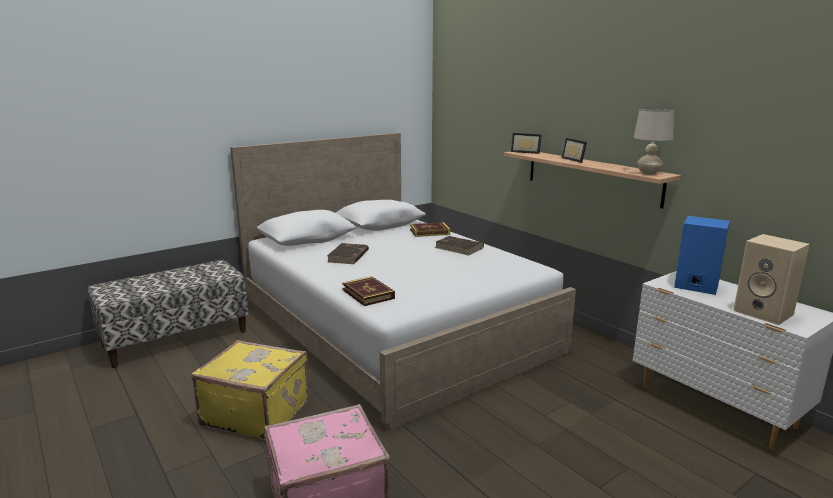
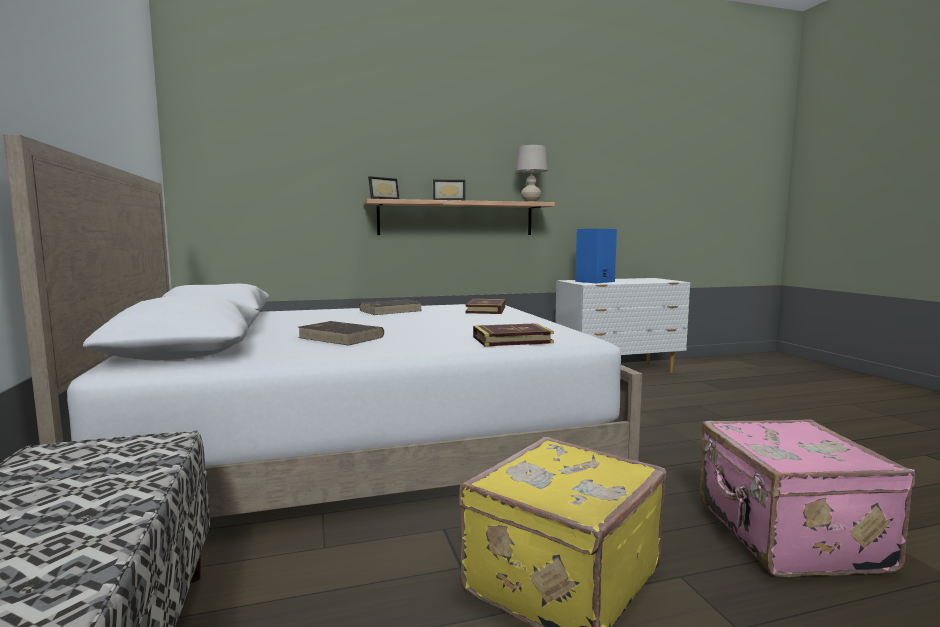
camera: 70 degrees left, 10 degrees down
(429, 232) = (307, 312): book -> book (486, 310)
(765, 313) = (650, 281): beige speaker -> none

